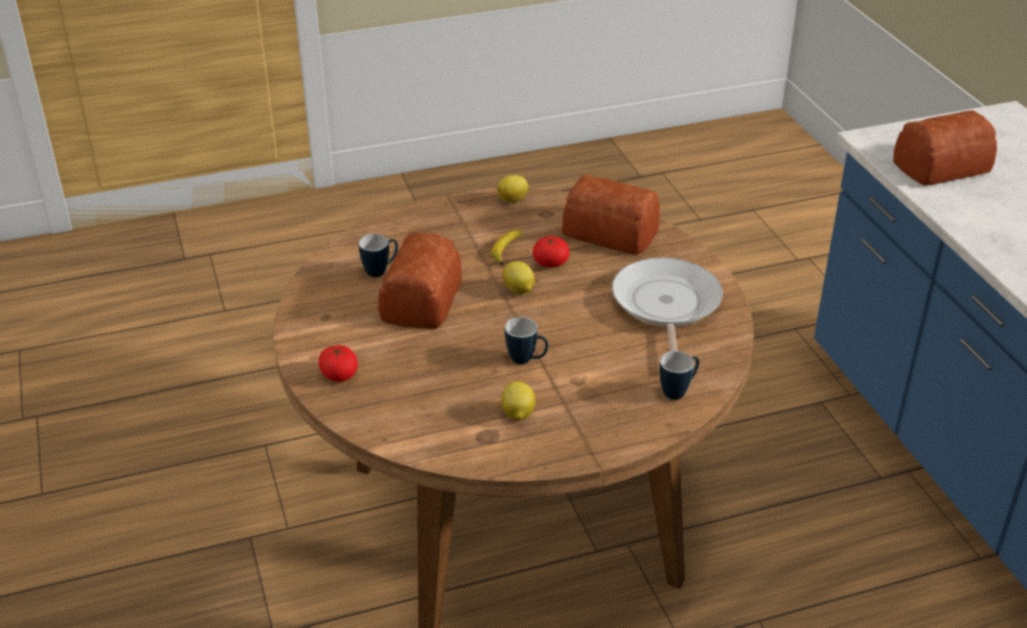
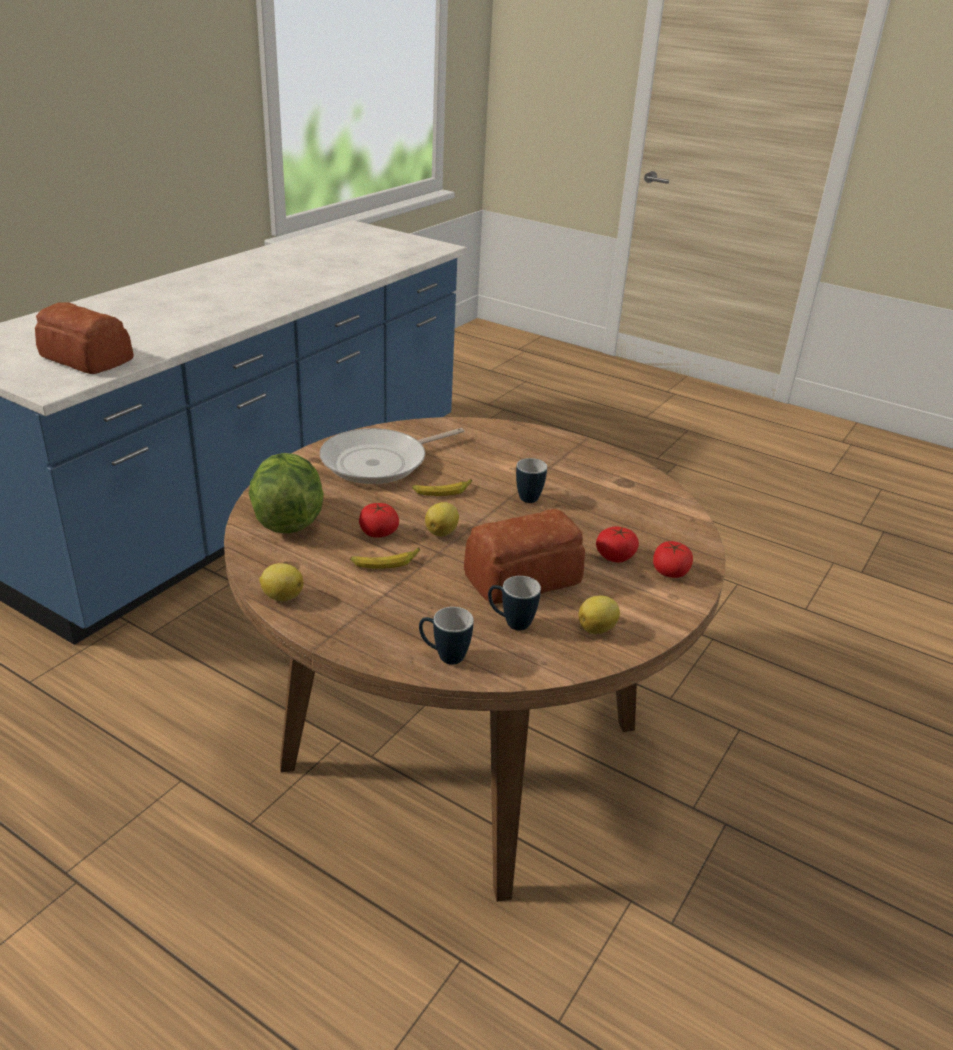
camera: 130 degrees left, 5 degrees down
(390, 358) = (615, 556): none -> tomato
(517, 414) = (587, 479): lemon -> lemon (597, 629)
(581, 318) = (442, 491): none -> banana
(609, 231) = (288, 520): bread -> lettuce
(678, 391) = (477, 433): mug -> mug (444, 656)

